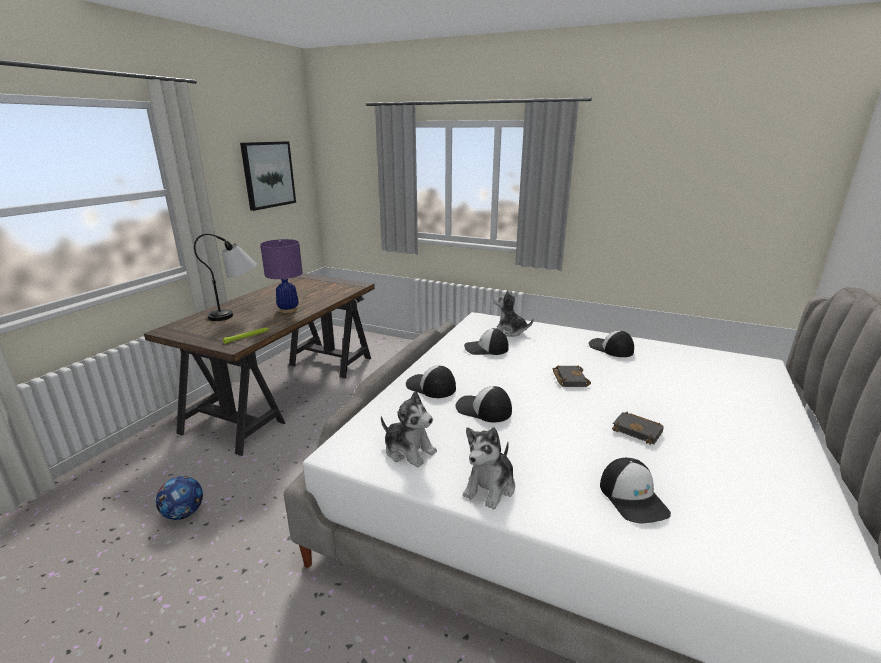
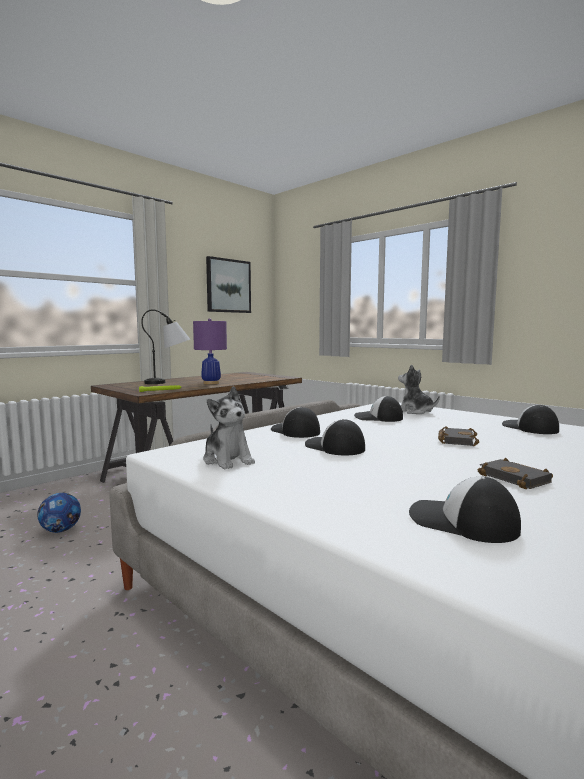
camera: 20 degrees right, 15 degrees down
(490, 487) = (285, 490): plush toy -> none
(633, 498) = (462, 522): cap -> cap turned 120 degrees clockwise

